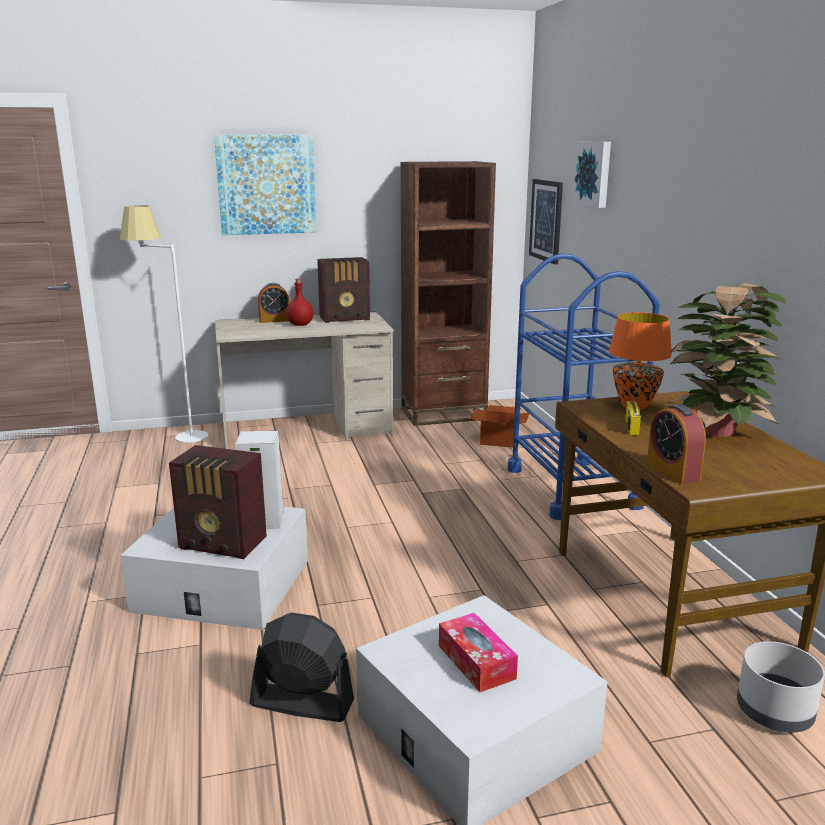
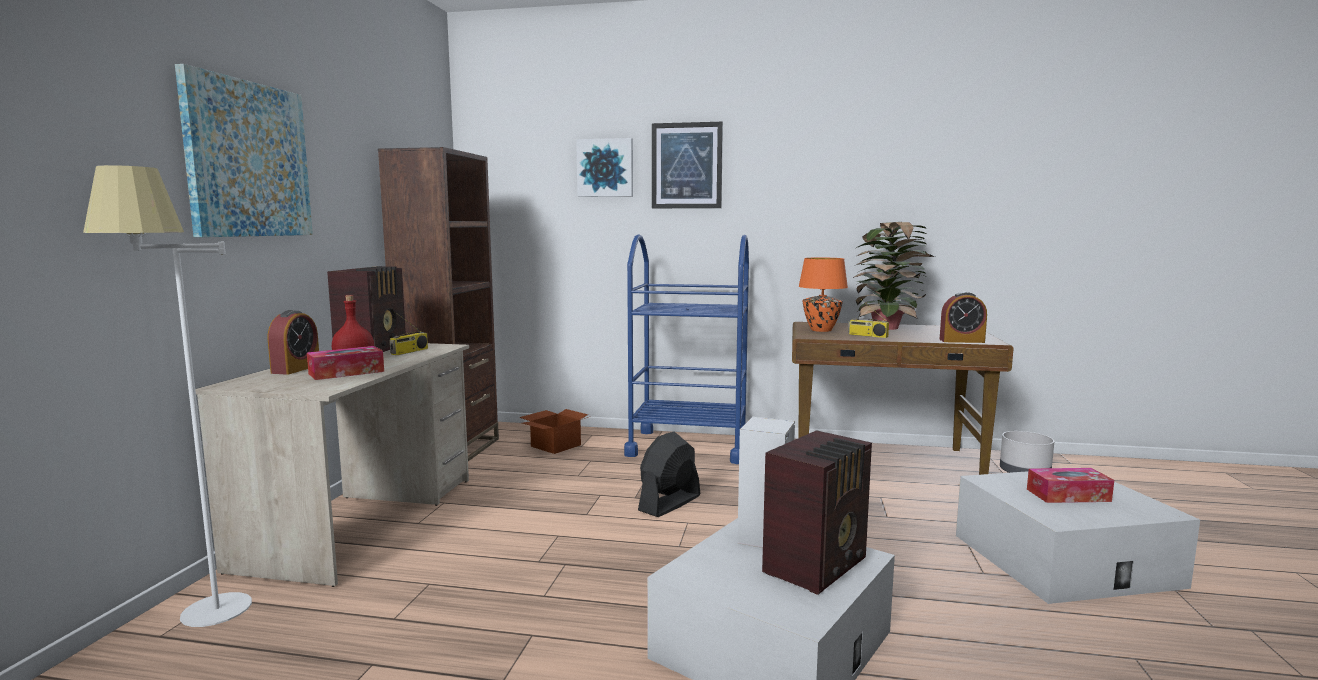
camera: 65 degrees left, 10 degrees down
(273, 329) = (346, 372): none -> tissue box
(301, 703) = (1033, 629): black fan -> black fan (669, 503)
(349, 325) = (409, 351): none -> radio
(546, 220) = (513, 220): picture -> picture (686, 166)

